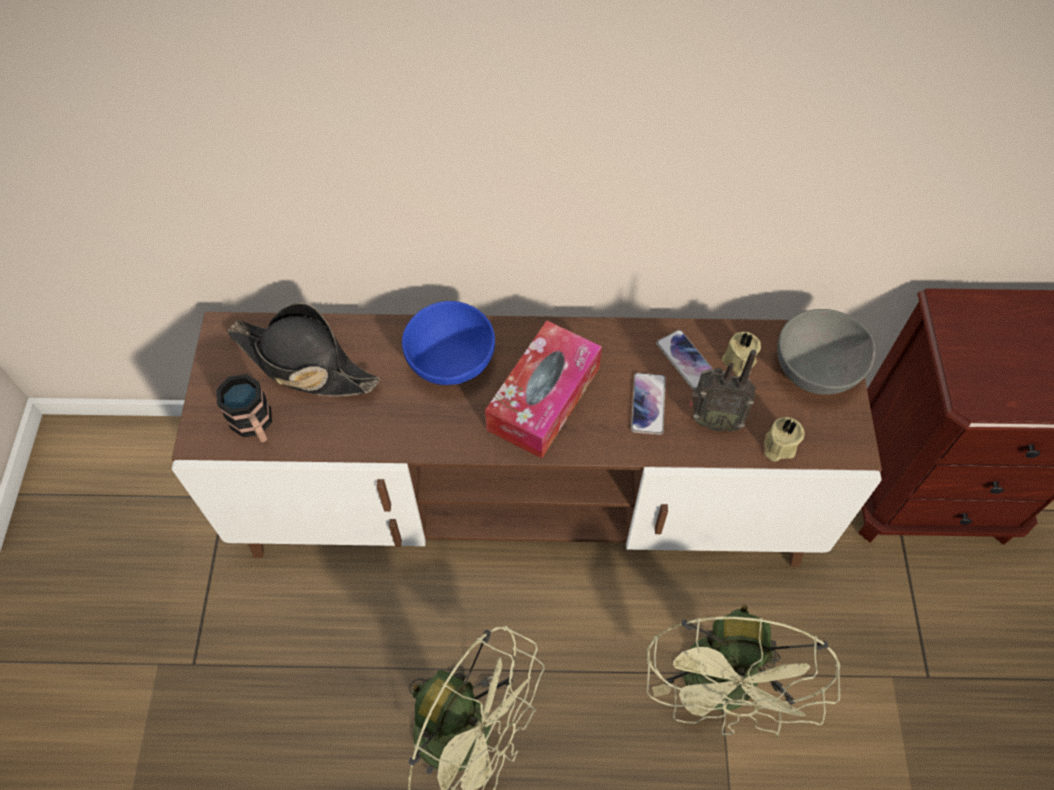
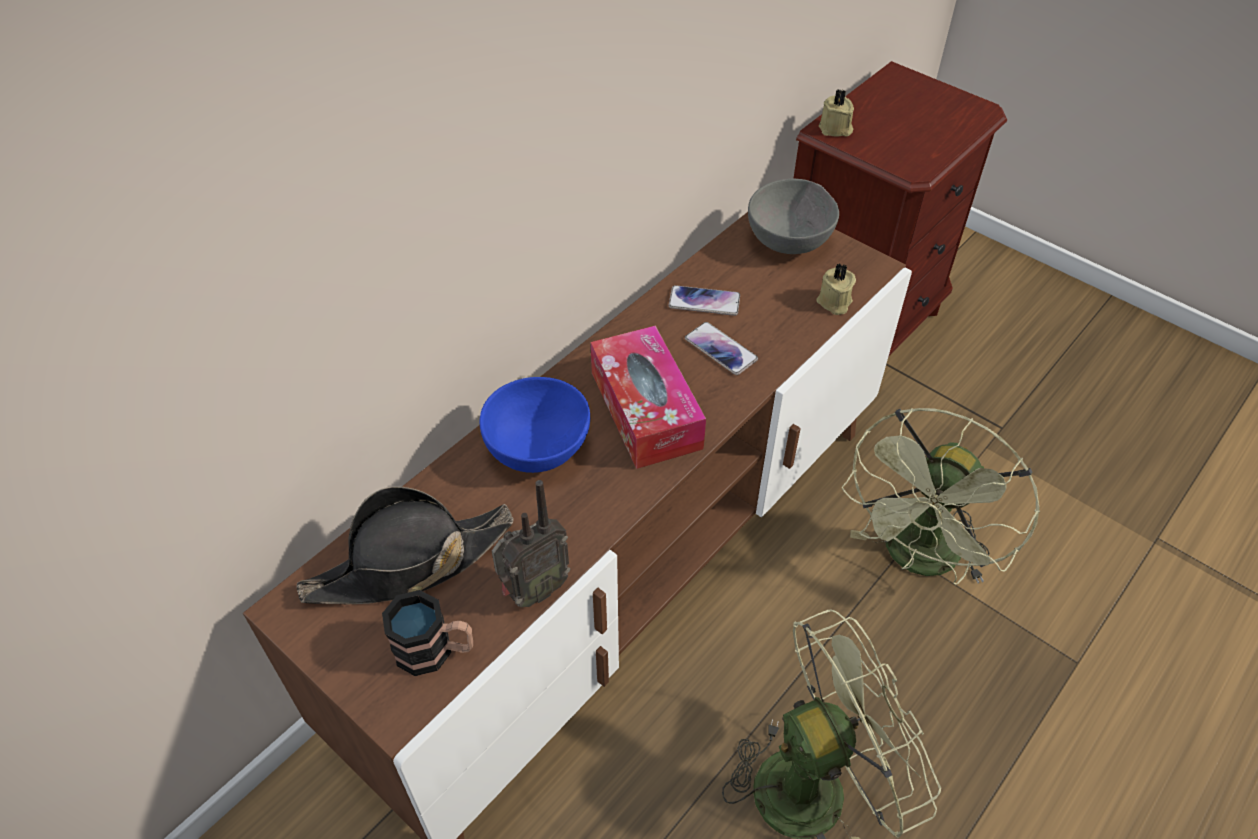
camera: 50 degrees left, 10 degrees down
(713, 419) = (774, 322): radio -> radio (532, 591)
(722, 692) = (918, 560): green fan -> green fan turned 75 degrees clockwise
(738, 362) = (738, 275): beige candle -> beige candle (835, 129)

